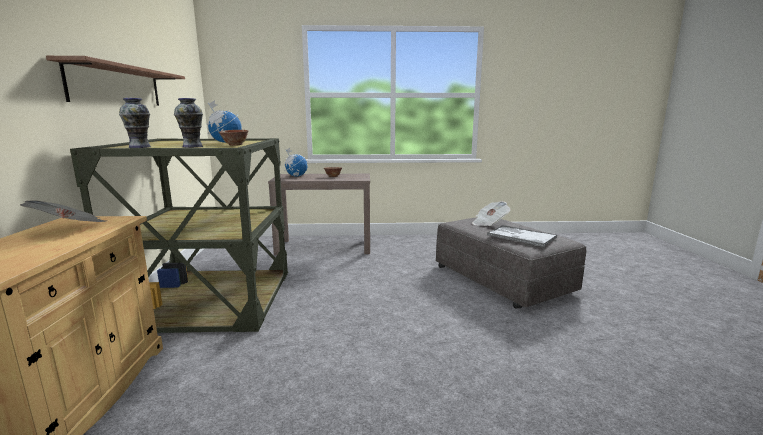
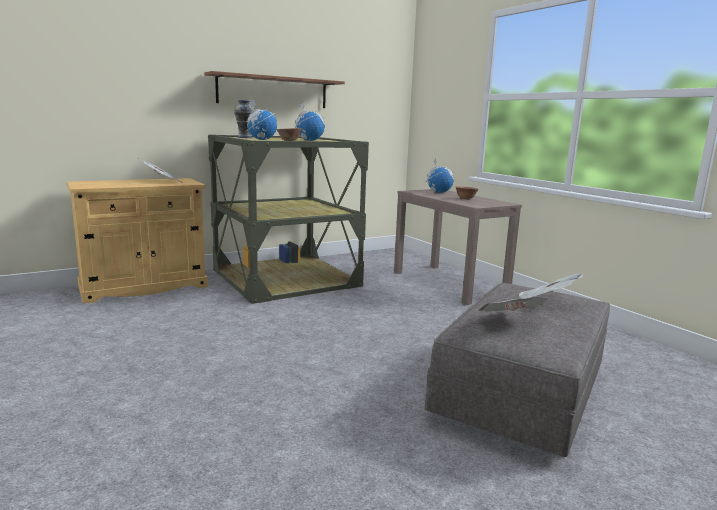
camera: 60 degrees right, 0 degrees up
(193, 146) = (261, 139): vase -> globe
(521, 236) = (509, 322): tray -> newspaper

